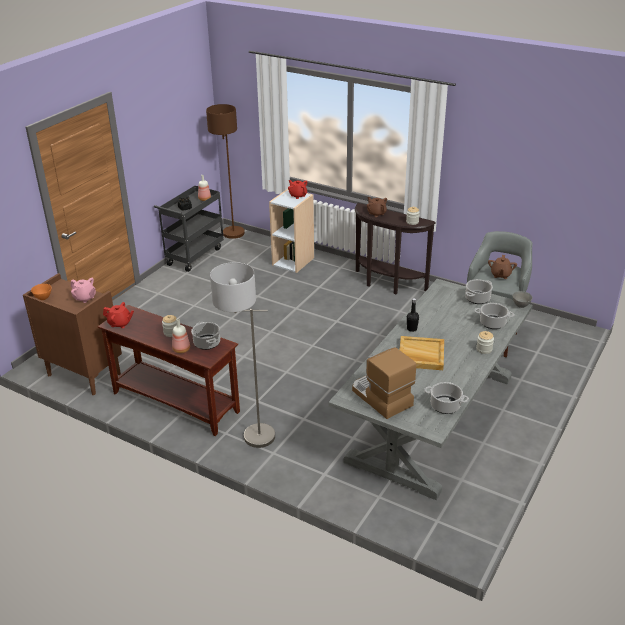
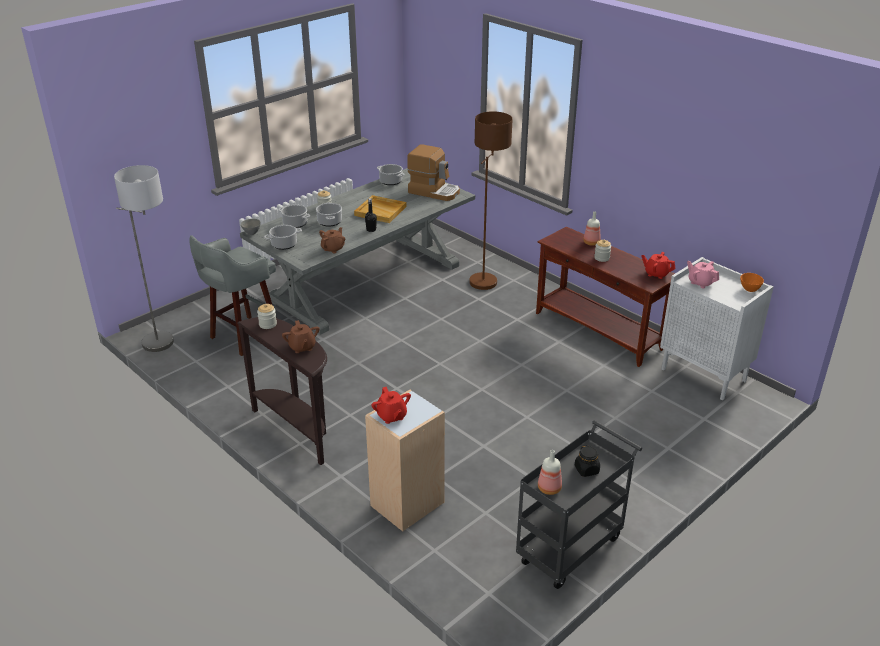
camera: 165 degrees left, 0 degrees up
(83, 374) = (704, 375): brown cabinet -> white cabinet
(206, 343) = (567, 244): cooking pot -> cooking pot (330, 222)
(232, 236) = (495, 598): brown floor lamp -> brown floor lamp (486, 278)
(249, 436) = (530, 293): grey floor lamp -> grey floor lamp (166, 344)
(380, 398) = (434, 191): coffee machine -> coffee machine turned 45 degrees counterclockwise
(500, 275) = (235, 259): brown teapot -> brown teapot (333, 248)

